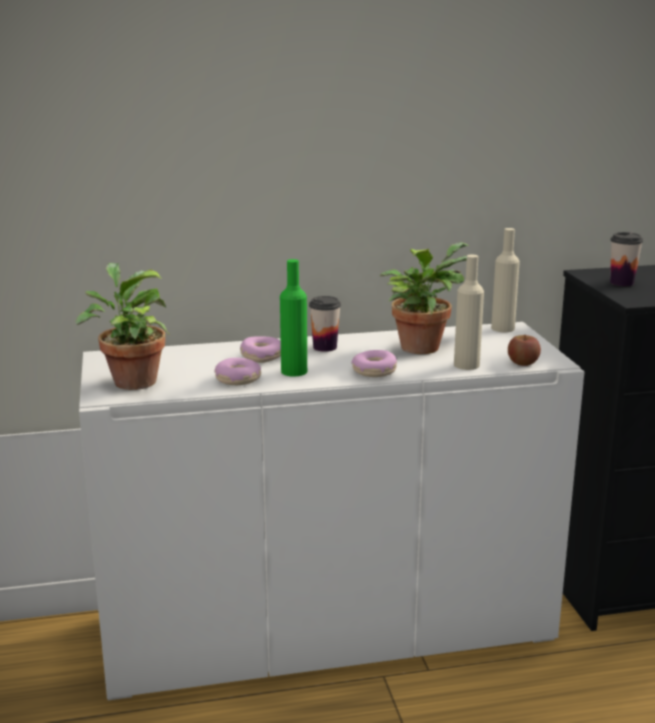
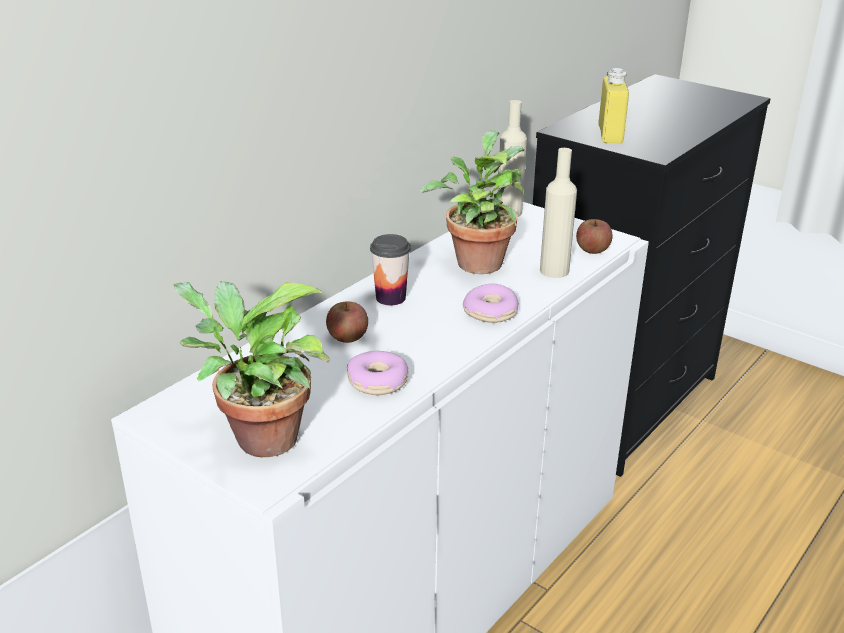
camera: 40 degrees left, 10 degrees up
(262, 356) = (347, 337): donut -> apple
(294, 371) = (416, 345): green bottle -> none
(622, 283) = (610, 135): cup -> yellow bottle

